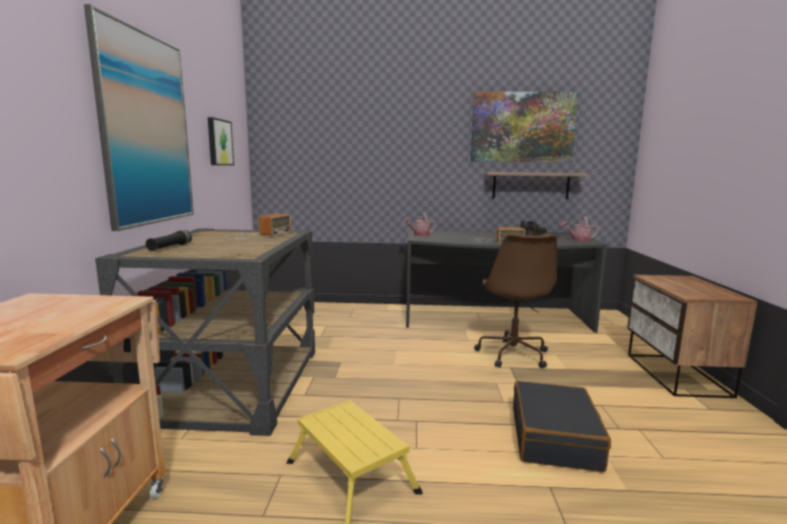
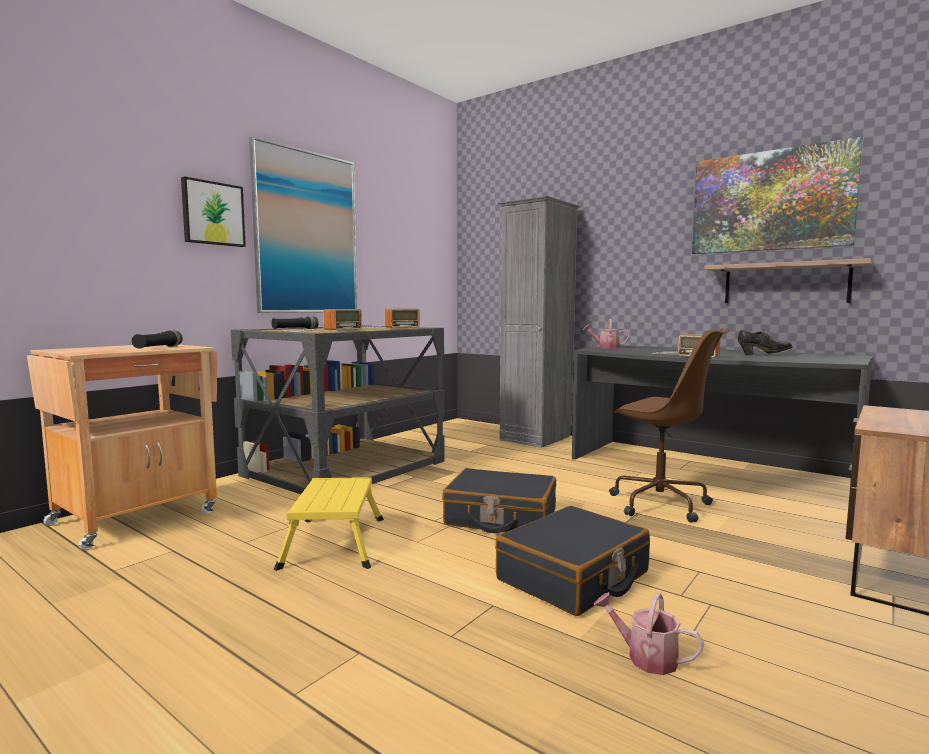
camera: 35 degrees right, 5 degrees down
(80, 311) = (158, 348): none -> black flashlight
(219, 142) = (406, 248): picture -> picture (213, 213)
(223, 250) = (320, 330): none -> radio
(353, 311) = (536, 438): none -> grey cabinet
(439, 400) = (500, 518): none -> black suitcase
(513, 355) = (662, 505): brown office chair -> brown office chair turned 90 degrees counterclockwise
(578, 240) = (830, 360): watering can -> watering can (645, 657)

